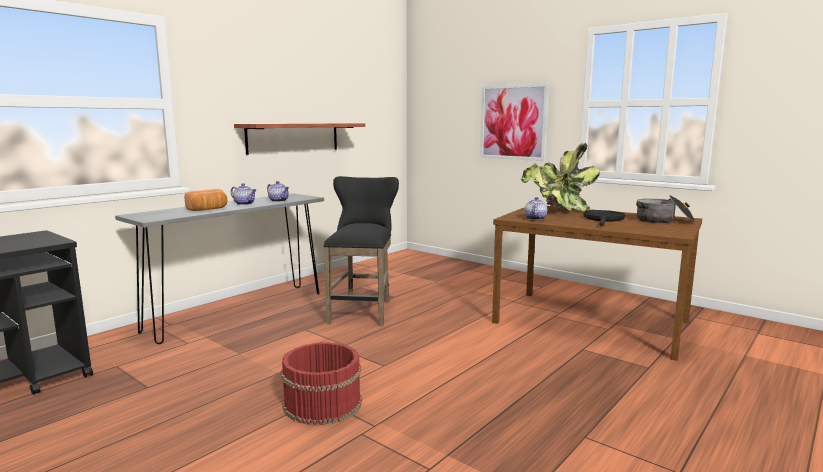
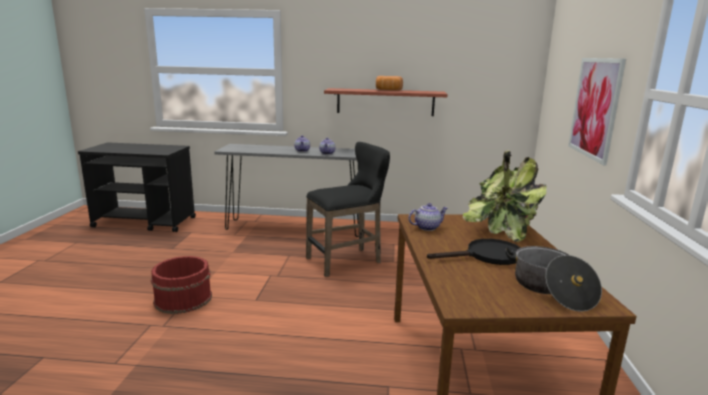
camera: 55 degrees right, 5 degrees up
(208, 210) = (269, 150): bread -> bread (388, 90)

